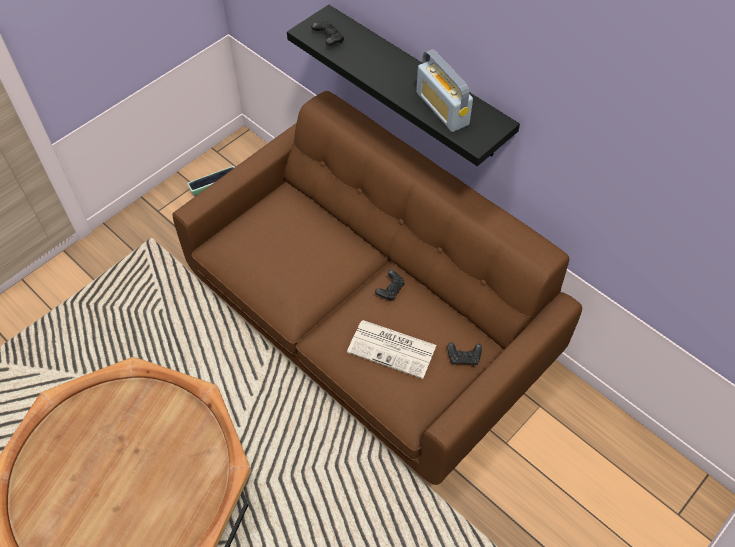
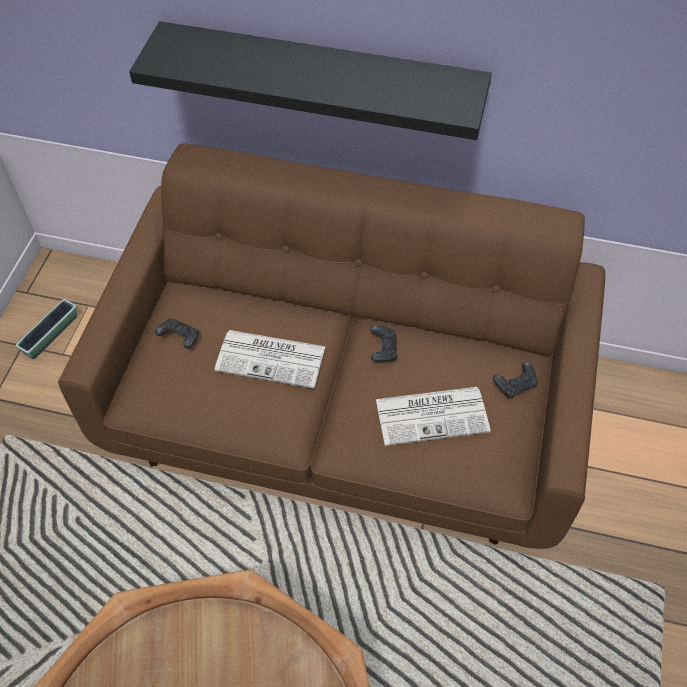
camera: 30 degrees left, 0 degrees up
(314, 261) = (272, 358): none -> newspaper
(328, 39) = (192, 61): black game controller -> black game controller (180, 338)
(442, 109) = (393, 89): radio -> none

